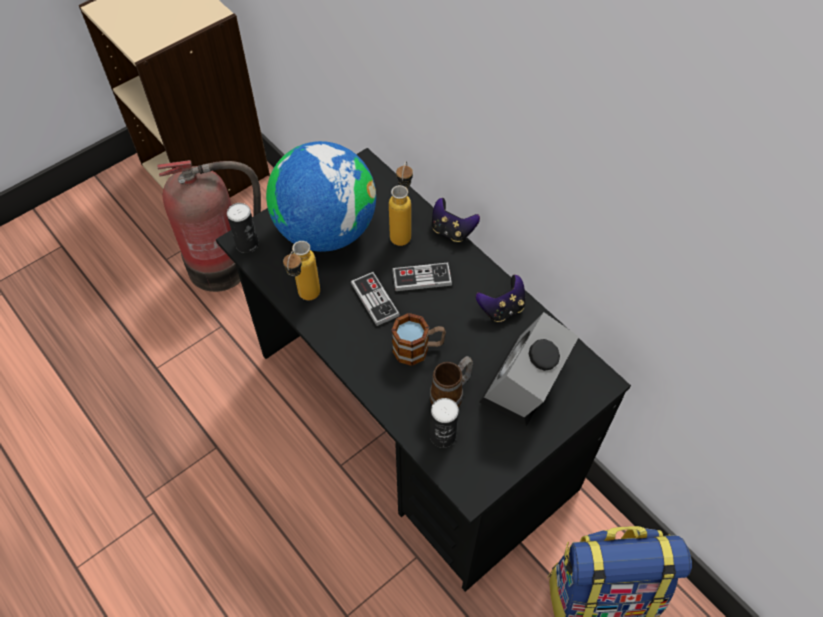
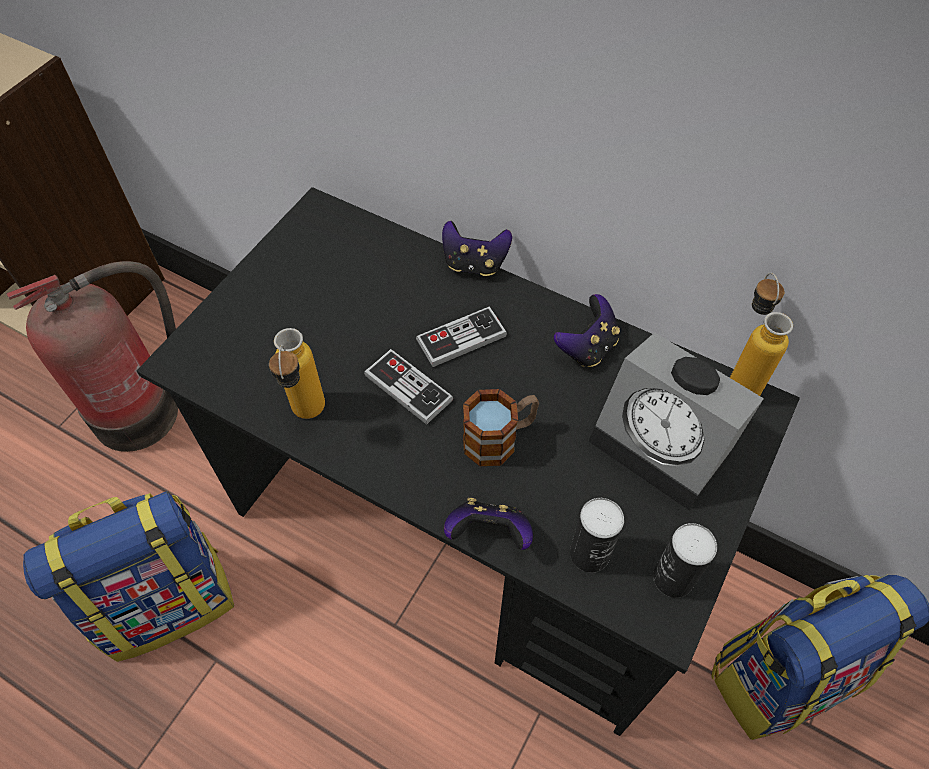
camera: 20 degrees left, 0 degrees up
(198, 398) = (168, 601): none -> backpack
(247, 244) = (188, 364): can -> can (673, 578)
(326, 231) = (299, 312): globe -> none
(386, 404) = (489, 534): none -> game controller
(402, 231) = (407, 283): bottle -> bottle (738, 378)
(451, 395) = (574, 490): mug -> none
(523, 387) = (666, 445): alarm clock -> alarm clock turned 60 degrees counterclockwise

